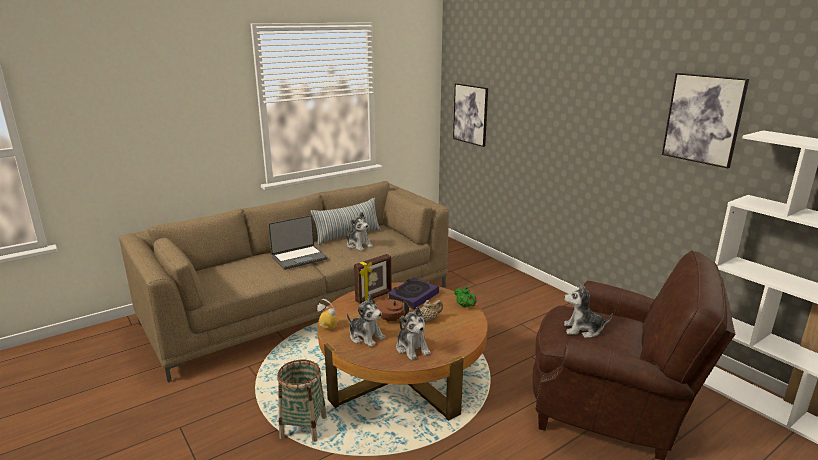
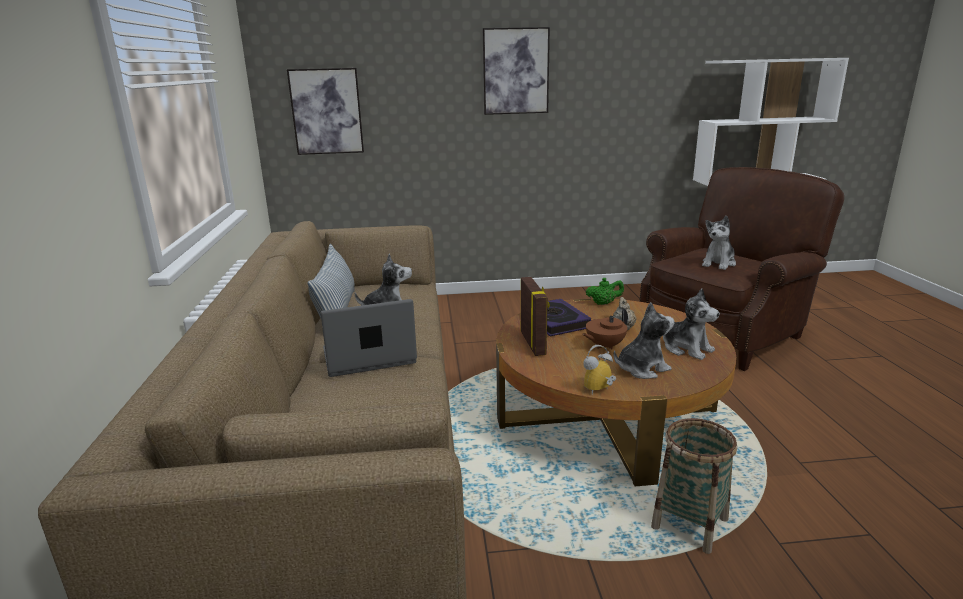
camera: 60 degrees left, 0 degrees up
(299, 258) = (369, 358): laptop -> laptop turned 105 degrees counterclockwise
(412, 348) = (686, 348): plush toy -> plush toy turned 45 degrees clockwise
(703, 119) = (649, 61): picture -> picture (515, 71)

